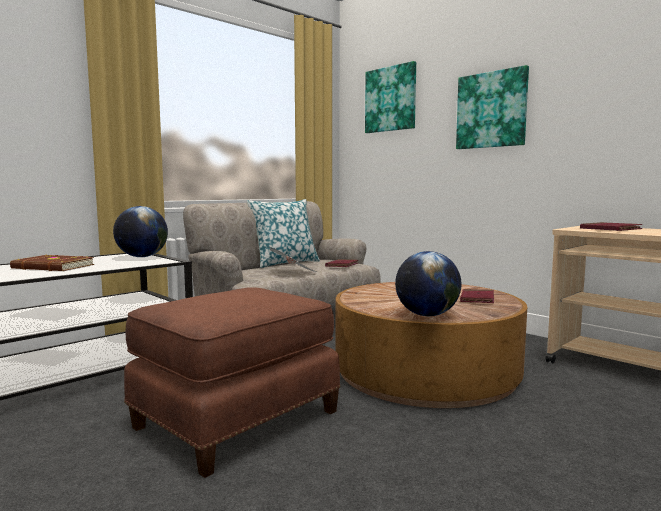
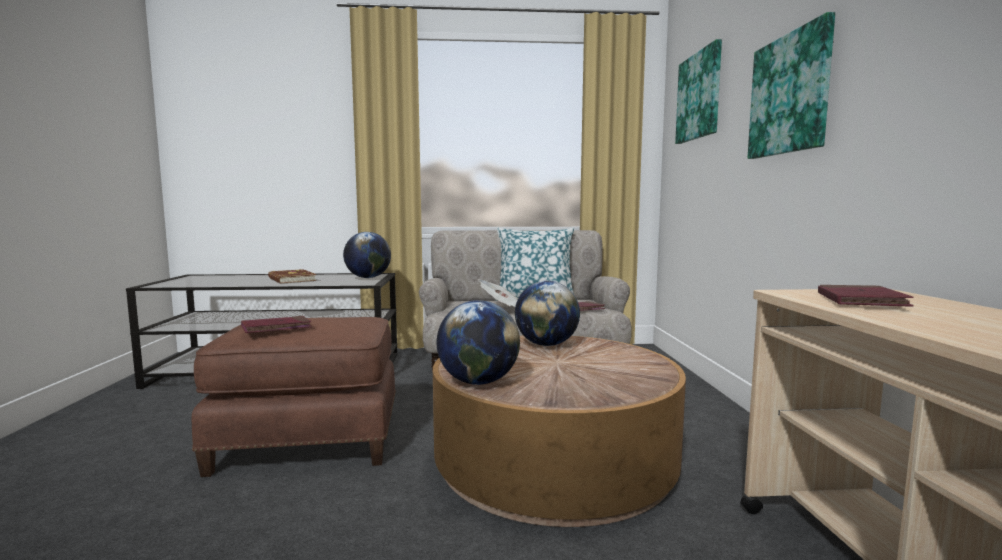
camera: 40 degrees right, 0 degrees up
(389, 289) = (546, 345): none -> globe
(477, 299) = (606, 378): red book -> red book (276, 328)

